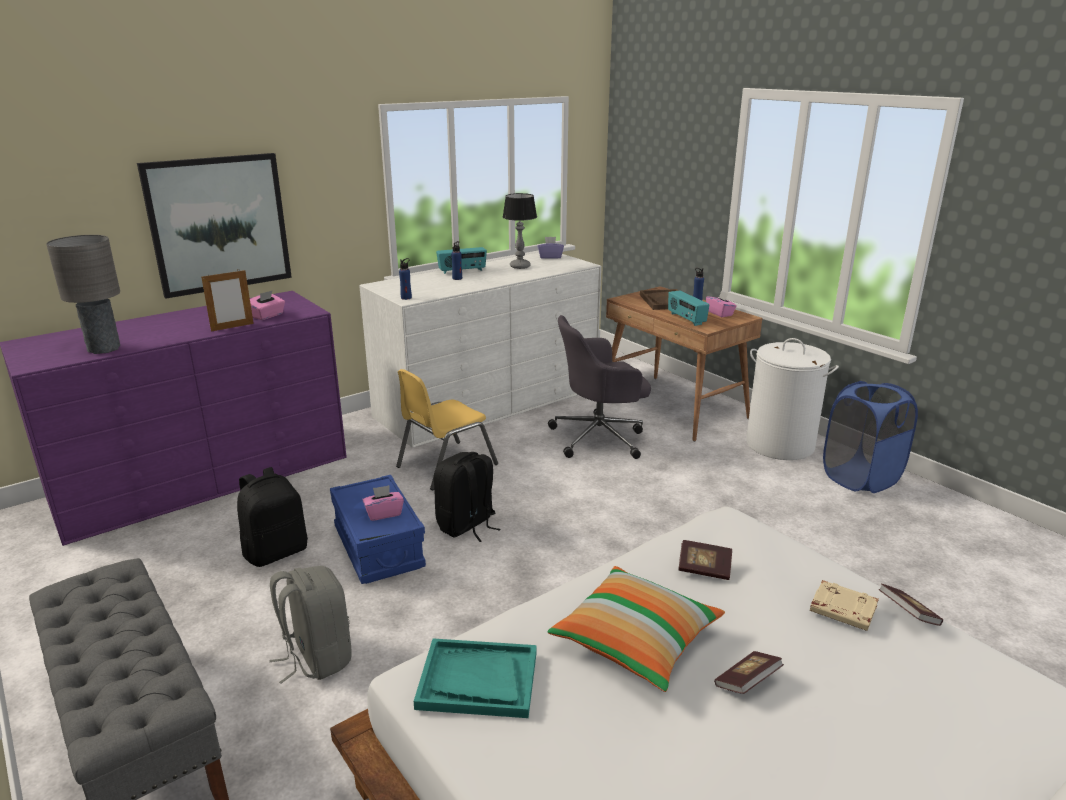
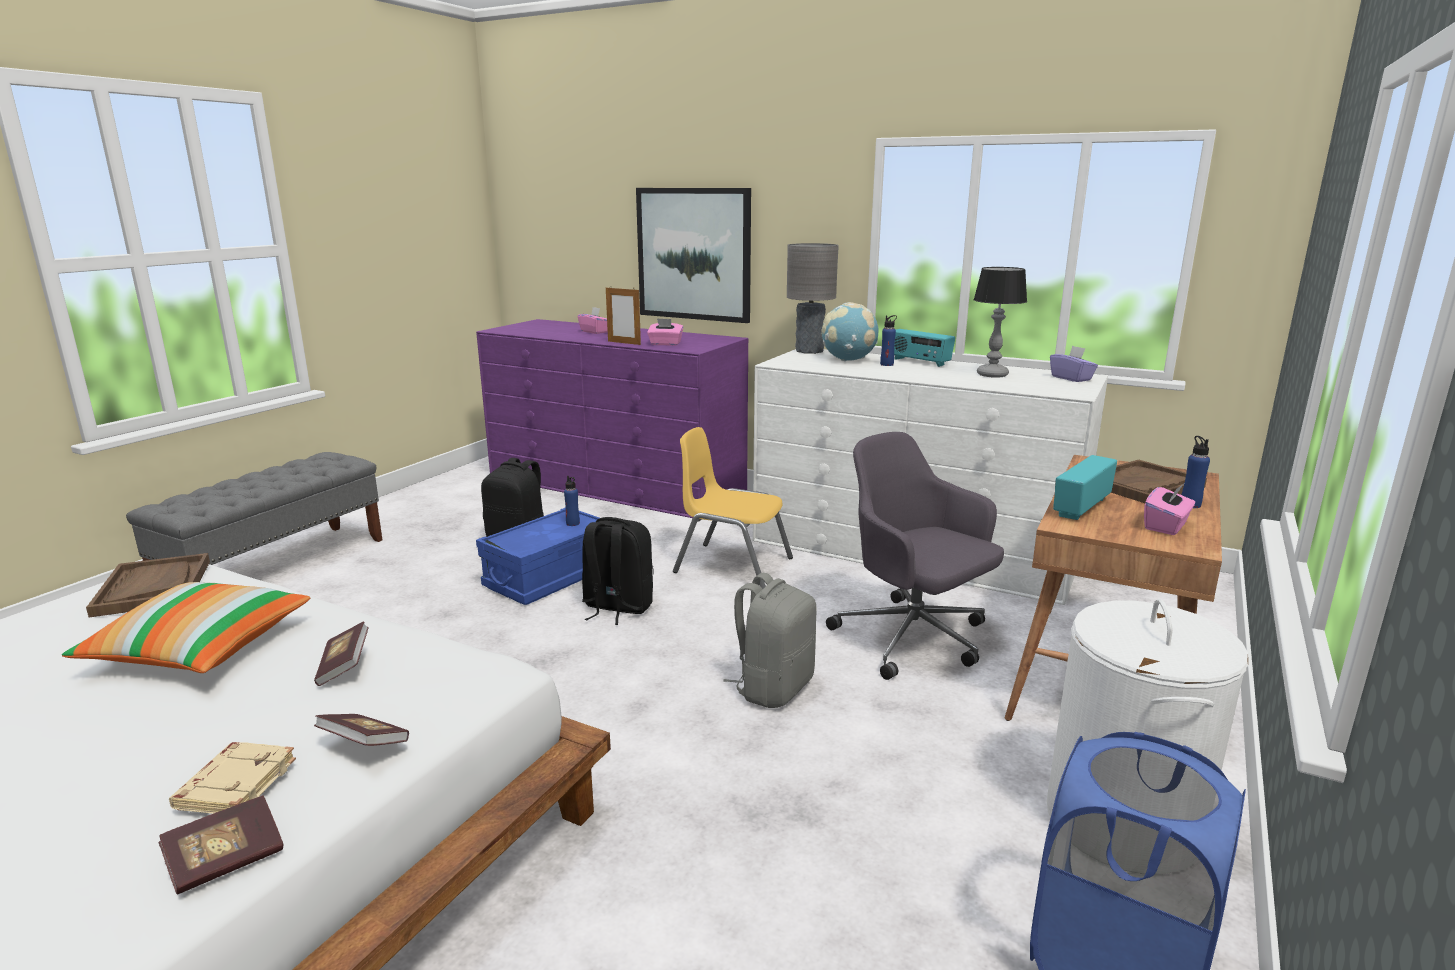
camera: 65 degrees right, 5 degrees down
(103, 349) = (542, 333): grey table lamp -> grey table lamp (809, 351)
(316, 658) = (372, 598): grey backpack -> grey backpack (773, 688)
(384, 513) = (538, 537): pink tissue box -> pink tissue box (595, 332)
(406, 298) = (782, 362): blue bottle -> blue bottle (573, 523)
(428, 283) = (848, 360): none -> globe
(477, 680) = (153, 587): turquoise tray -> brown tray
(747, 682) = (97, 724): book -> book (364, 744)

